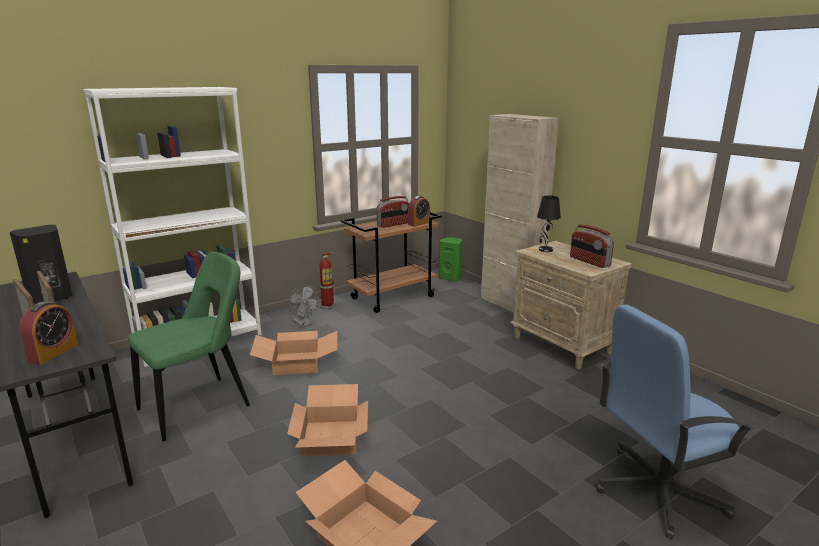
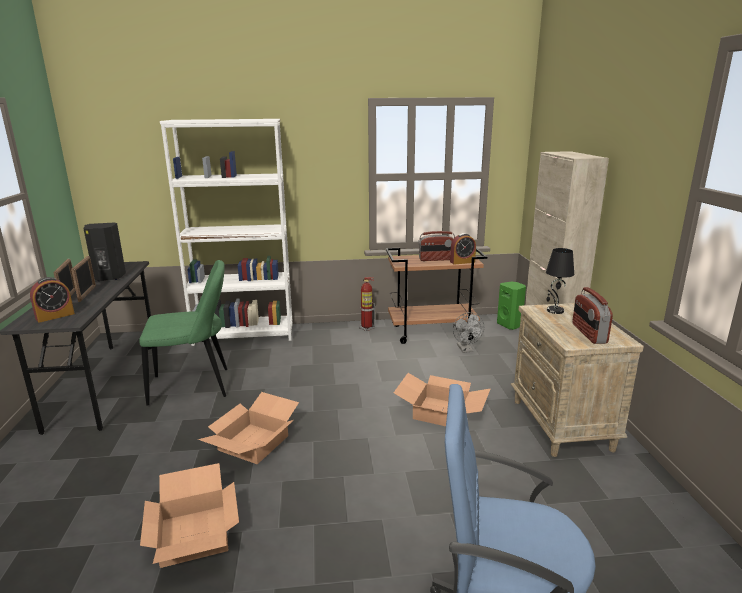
camera: 30 degrees right, 0 degrees up
(296, 363) = (292, 372): cardboard box -> cardboard box (440, 412)
(304, 324) = (332, 339): grey fan -> grey fan (466, 350)

